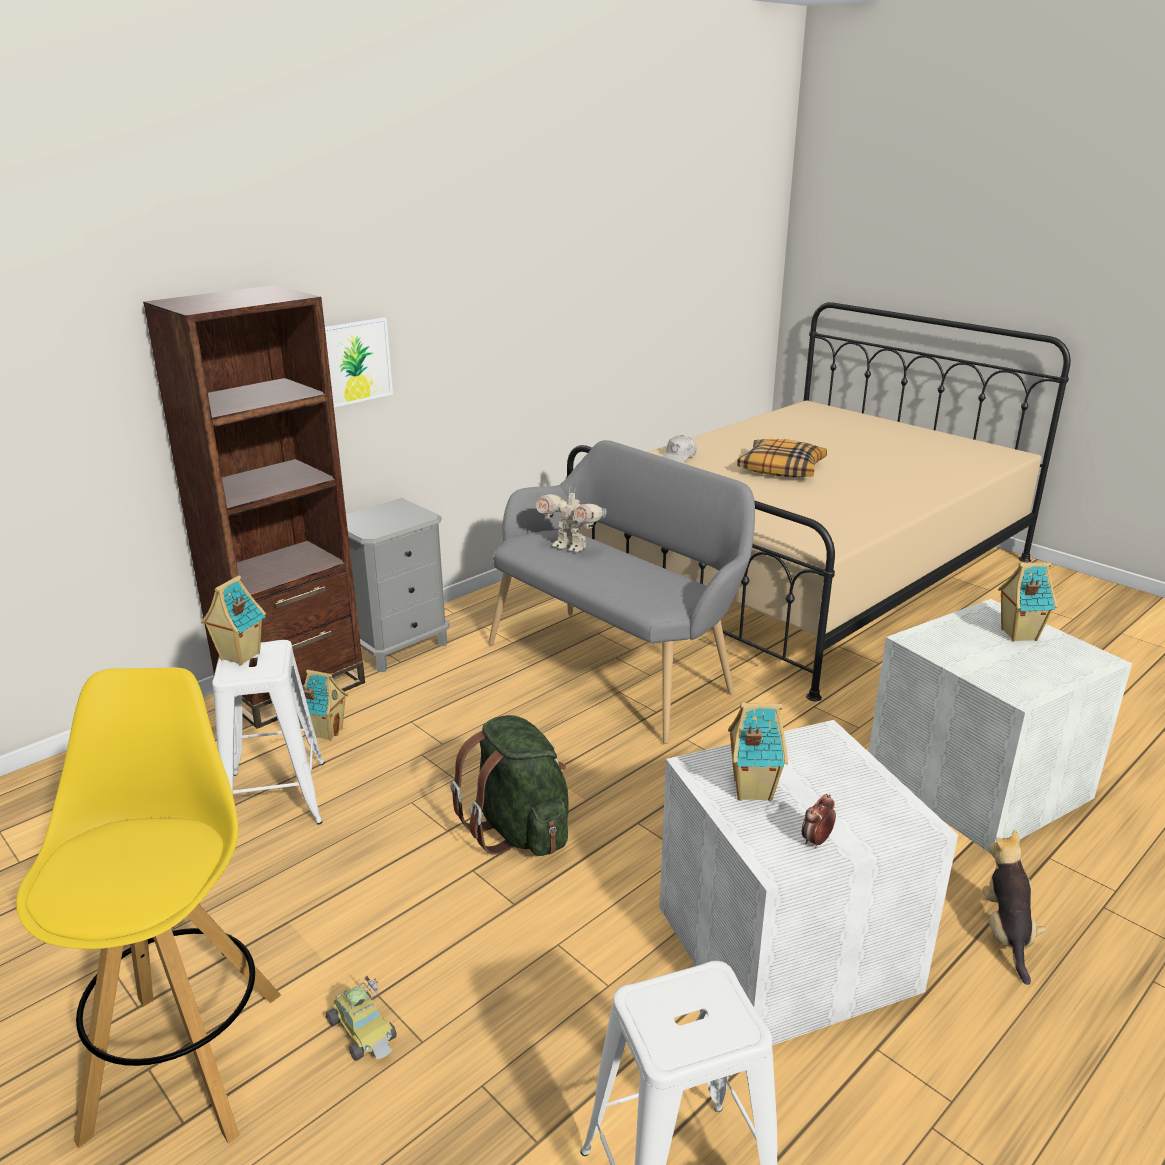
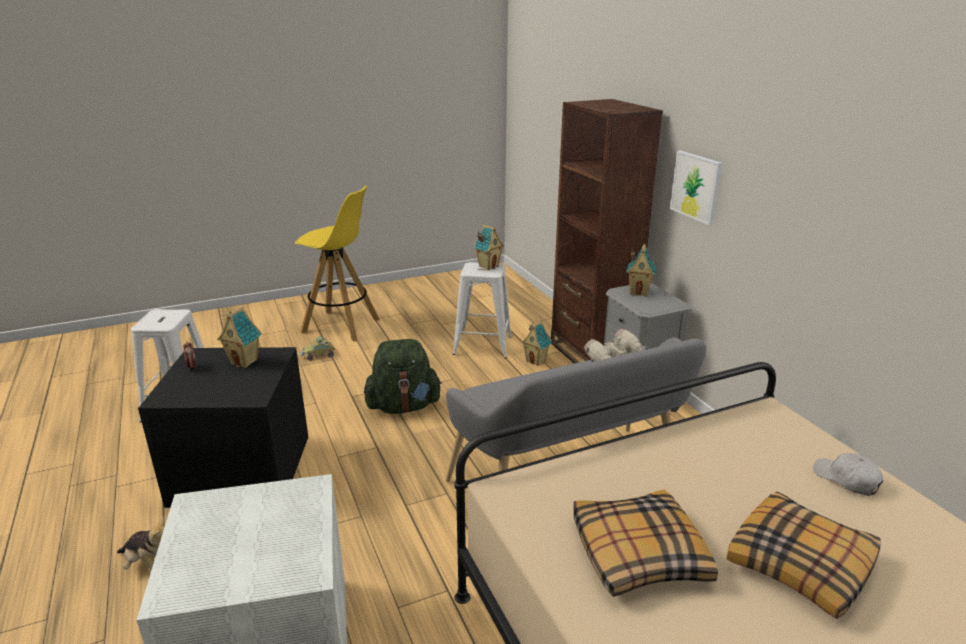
camera: 110 degrees right, 0 degrees up
(784, 950) = (240, 468): white storage box -> black storage box
(829, 504) = (637, 553): none -> pillow
(1017, 634) = (257, 561): toy house -> toy house (639, 292)

